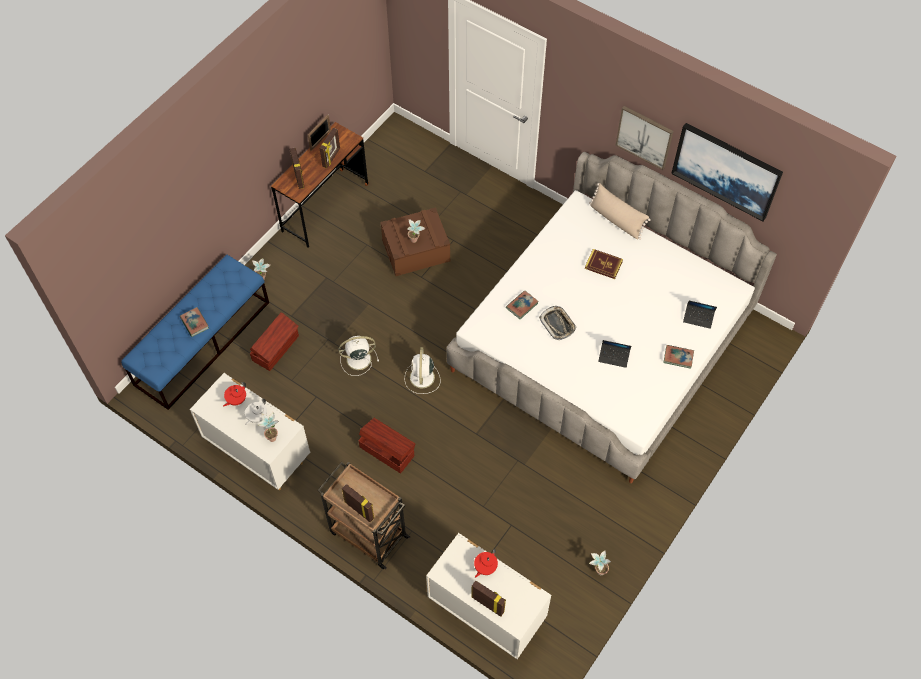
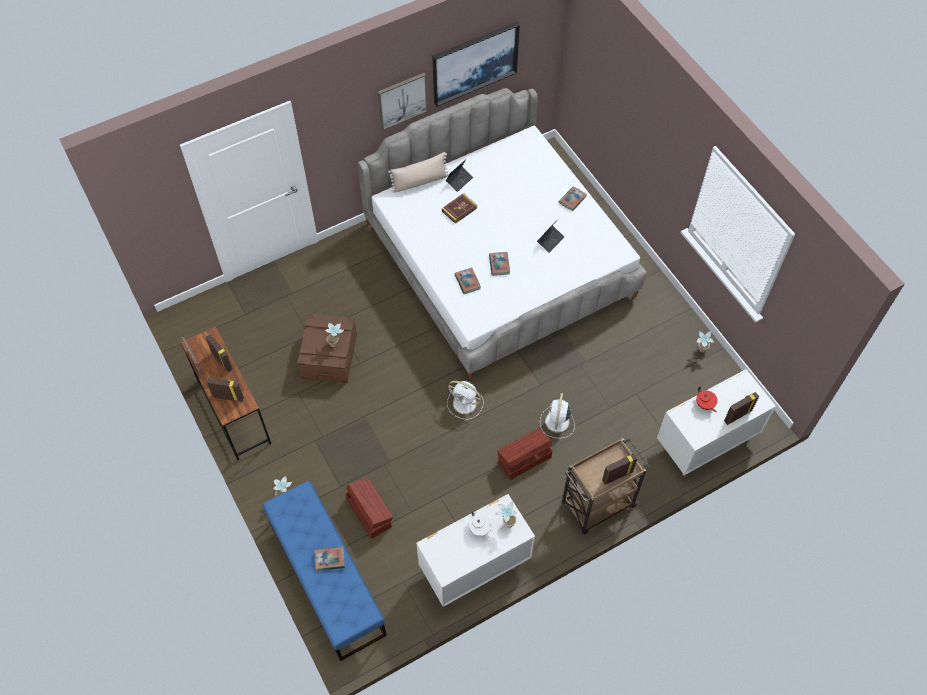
camera: 65 degrees left, 0 degrees up
(236, 400) = (452, 541): red teapot -> none
(357, 359) = (419, 447): white fan -> white fan (557, 422)
(557, 324) = (499, 265): tray -> book
(698, 318) = (543, 171): laptop -> laptop (459, 180)

